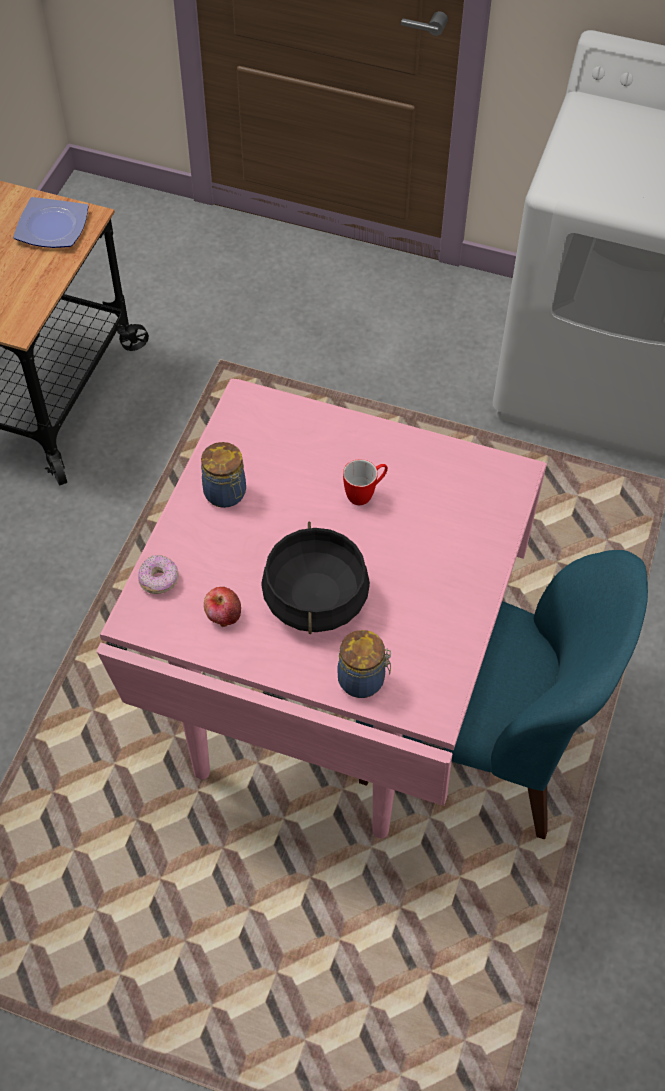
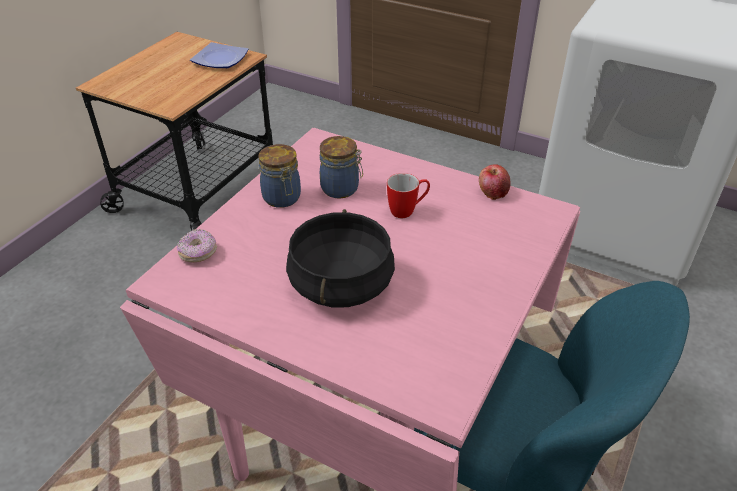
camera: 10 degrees right, 15 degrees down
(223, 615) = (247, 287): apple -> apple (492, 193)
(363, 680) = (372, 361): jar -> jar (341, 189)

